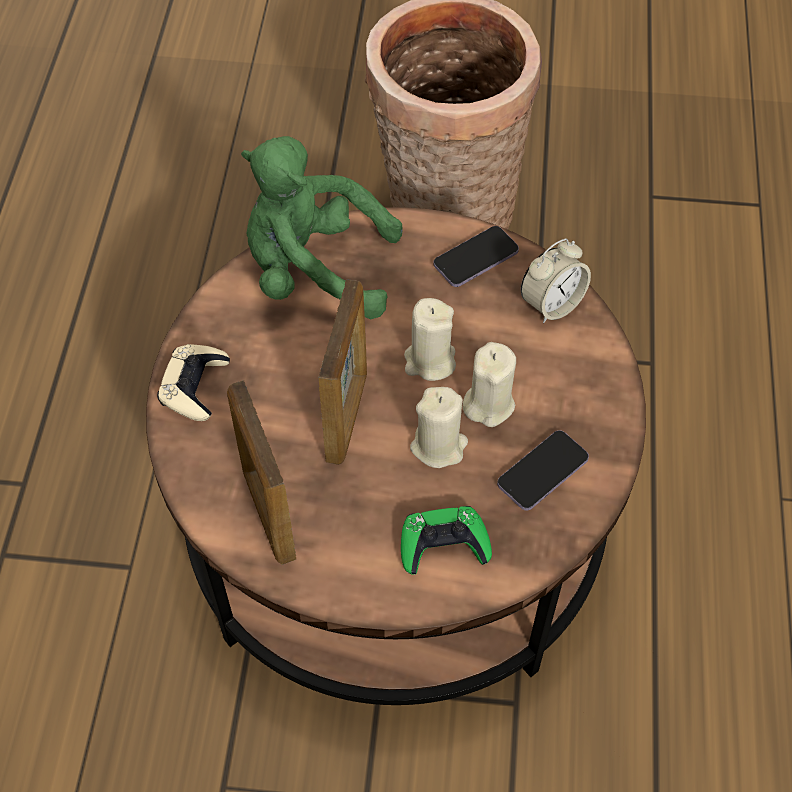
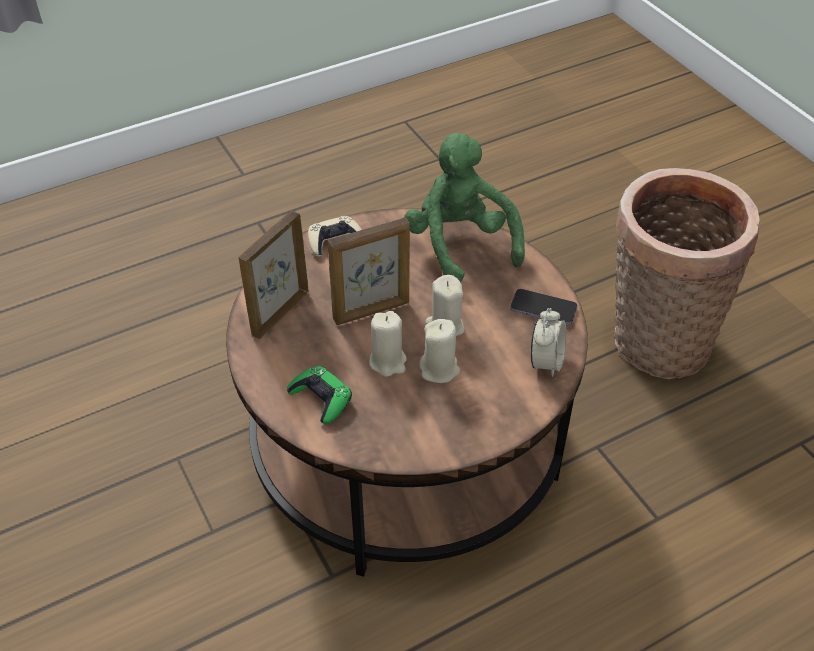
camera: 55 degrees right, 10 degrees down
(542, 472) = (413, 420): phone -> none
(551, 304) = (546, 362): alarm clock -> alarm clock turned 90 degrees counterclockwise

